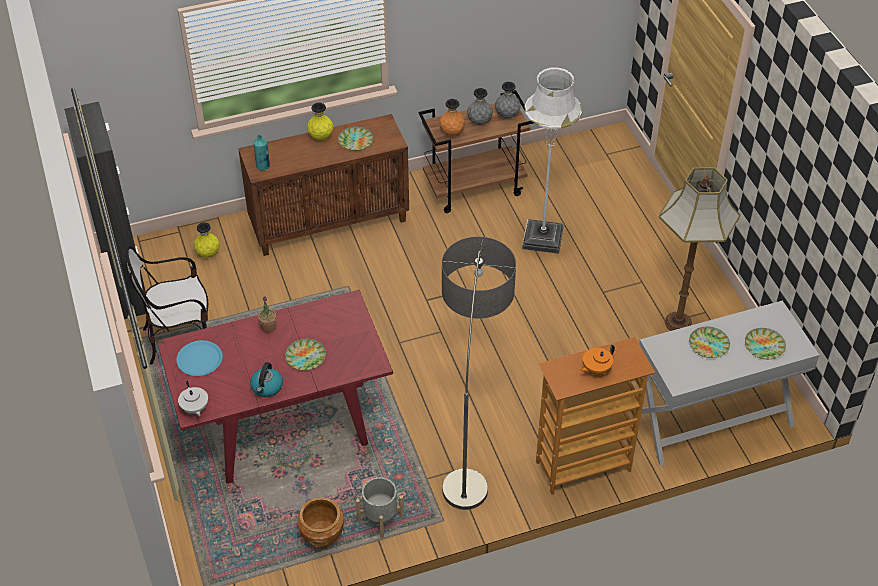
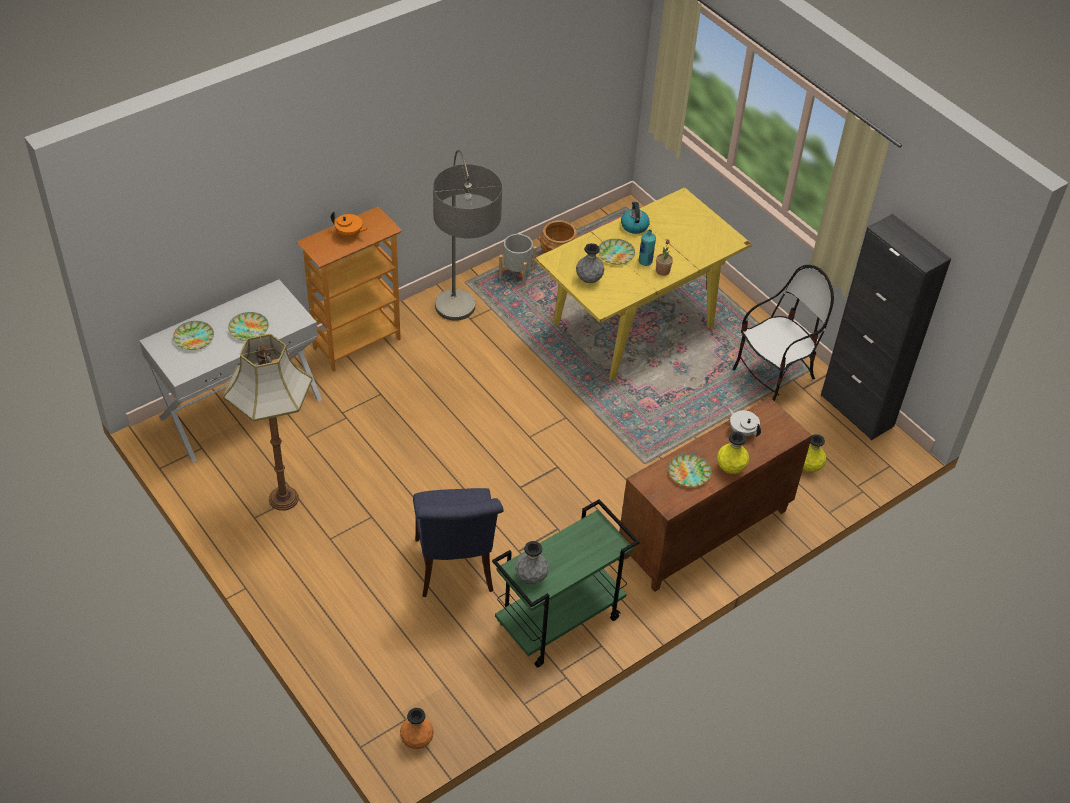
camera: 160 degrees right, 0 degrees up
(195, 409) = (682, 200): white teapot -> white teapot (742, 431)
(199, 359) = (704, 235): blue plate -> none
(263, 166) = (770, 418): turquoise bottle -> turquoise bottle (645, 262)
(283, 425) = (634, 325): red dining table -> yellow dining table
(452, 133) = (589, 535): orange vase -> orange vase (417, 741)
(475, 187) = (559, 622): brown cart -> green cart
(479, 122) = (561, 560): grey vase -> grey vase (589, 280)
(543, 238) = (455, 569): white floor lamp -> blue chair
(596, 369) = (349, 234): orange teapot -> orange teapot turned 75 degrees clockwise

